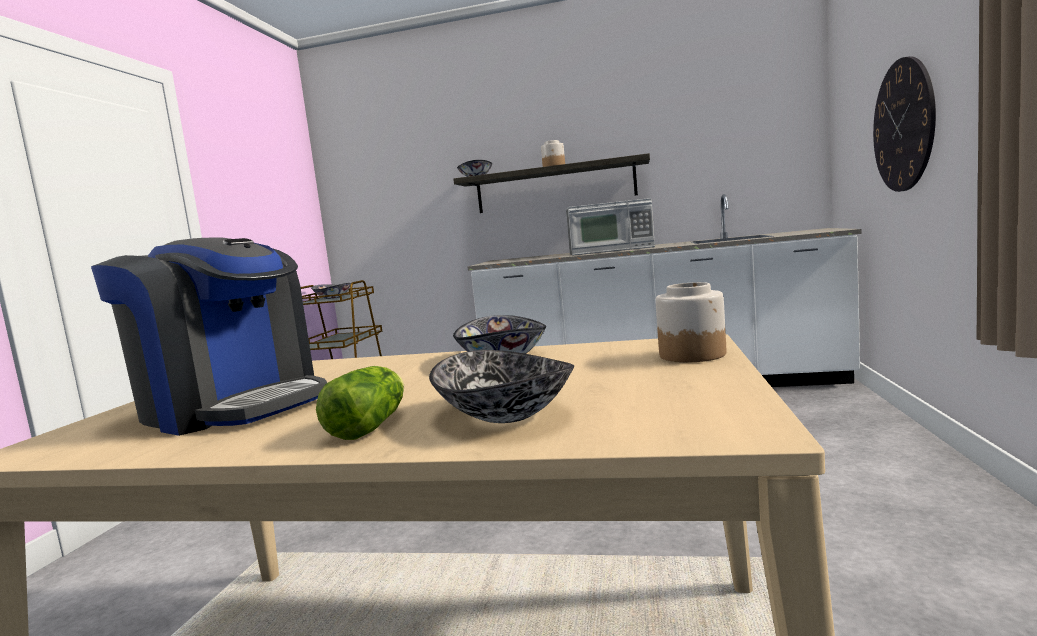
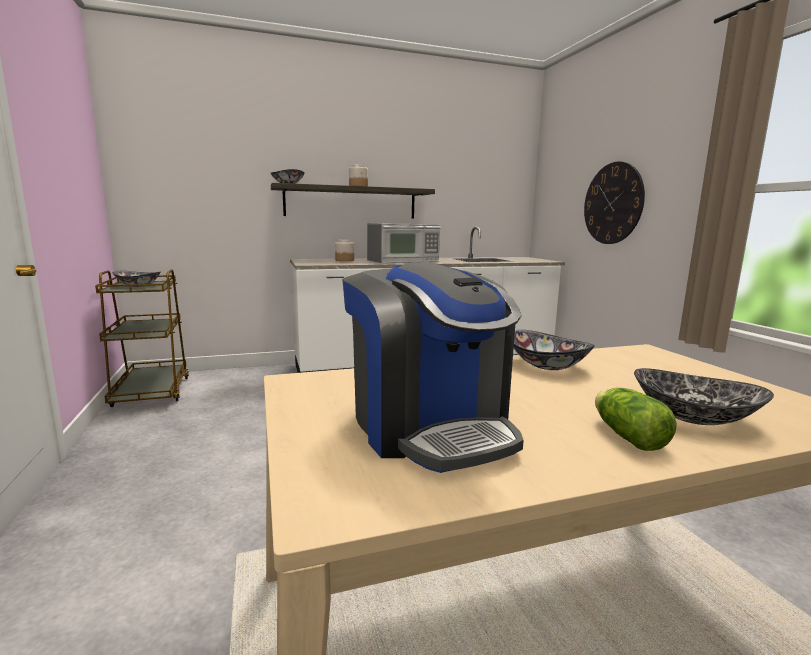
camera: 30 degrees left, 5 degrees up
(232, 406) = (429, 426): coffee machine -> coffee machine turned 60 degrees clockwise
(692, 354) = (674, 362): jar -> jar (344, 260)

